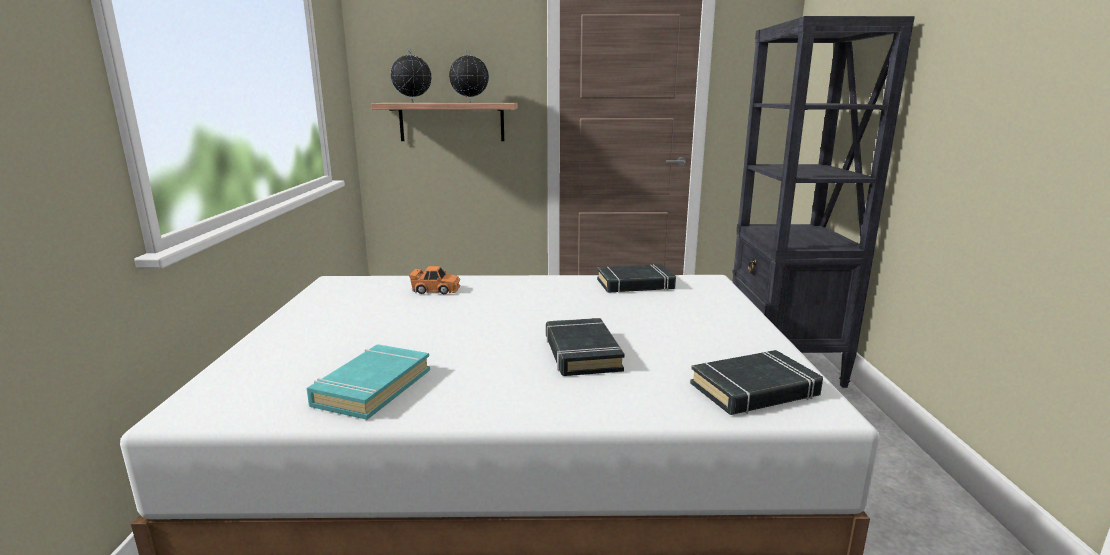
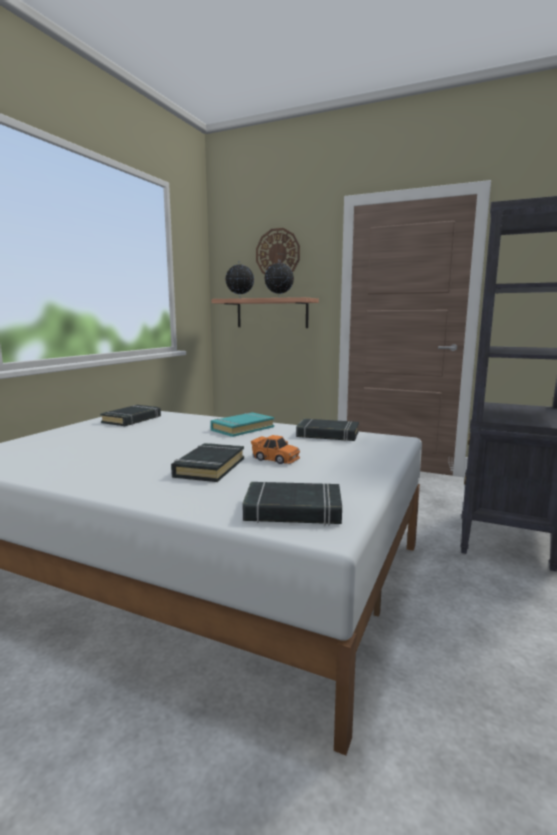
camera: 25 degrees right, 5 degrees down
(356, 296) = (132, 419): none -> black book
(372, 387) = (57, 464): turquoise book -> turquoise book (242, 428)
(436, 290) = (183, 422): orange toy car -> orange toy car (275, 459)
(456, 40) = (278, 253): none -> wall clock

